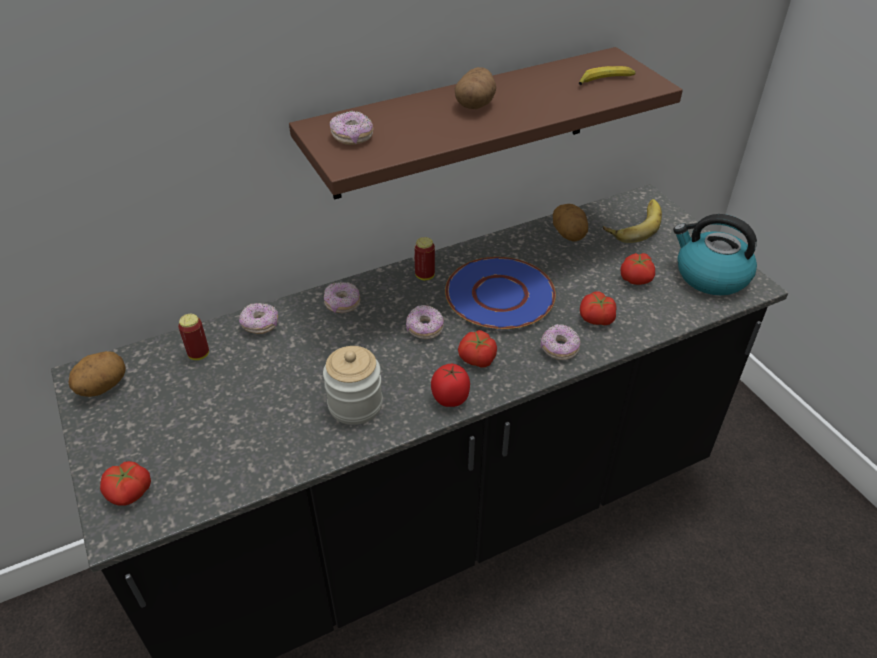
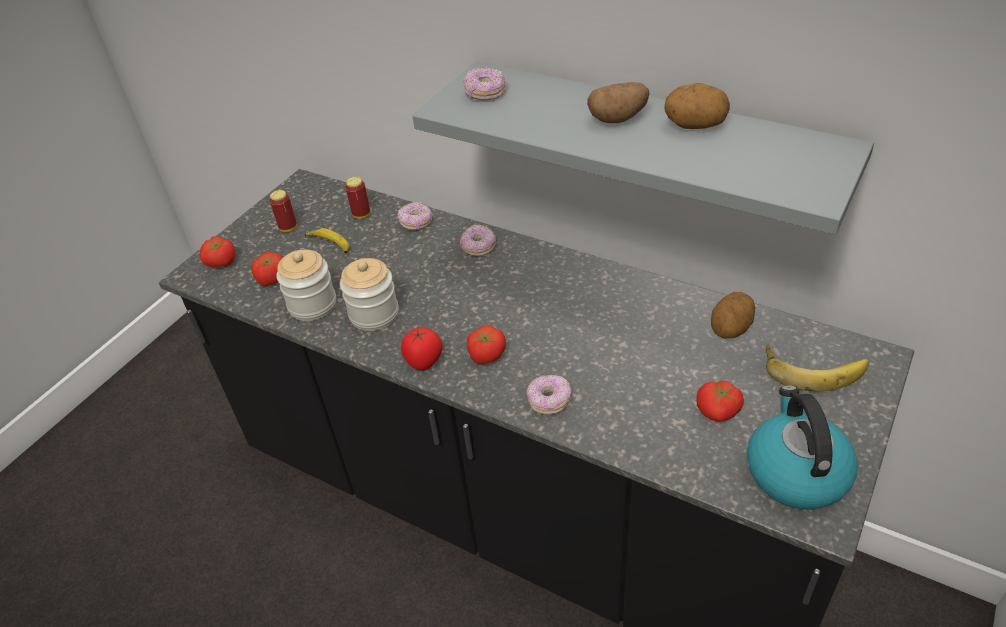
camera: 60 degrees right, 0 degrees up
(103, 387) = (299, 196): potato -> potato (694, 126)
(292, 443) = (312, 305): none -> jar
(424, 276) = (561, 270): can -> can (288, 228)
(424, 329) = (493, 305): donut -> none
(463, 123) = (652, 142): brown shelf -> grey shelf
(500, 295) = (584, 327): blue plate -> none
(596, 318) = (619, 407): tomato -> tomato (271, 278)
(605, 81) = (775, 165): banana -> banana (330, 244)

